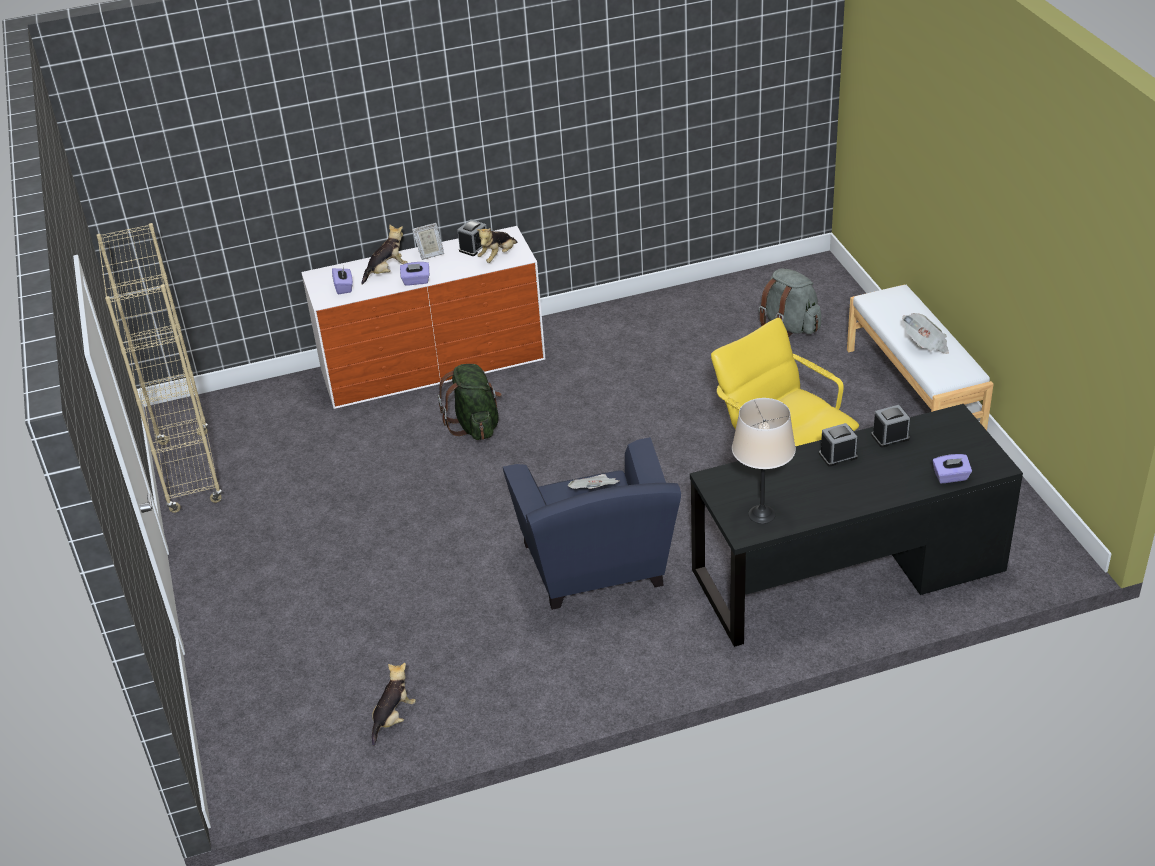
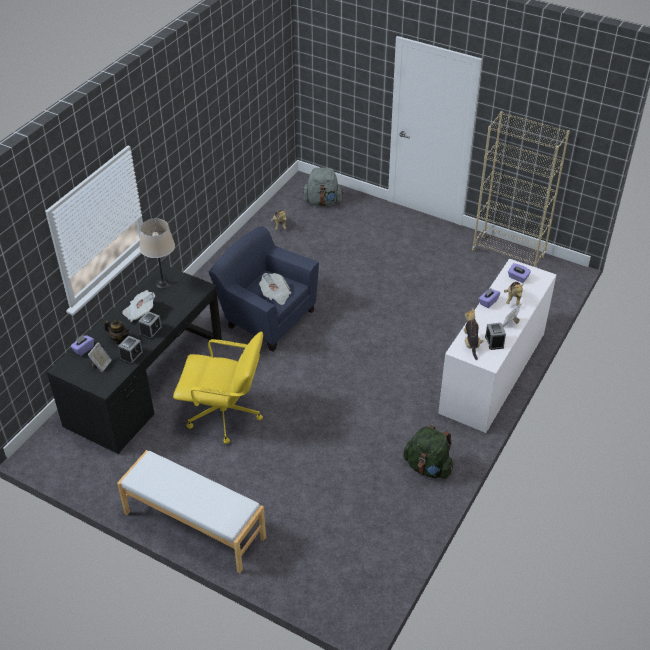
camera: 135 degrees right, 5 degrees up
(475, 425) = (417, 351): green backpack -> green backpack (428, 467)
(789, 326) = (322, 535): grey backpack -> grey backpack (323, 202)
(891, 466) = (119, 339): none -> teapot
(925, 345) = (178, 484): newspaper -> newspaper (139, 312)
(940, 444) = (101, 365): none -> picture frame

